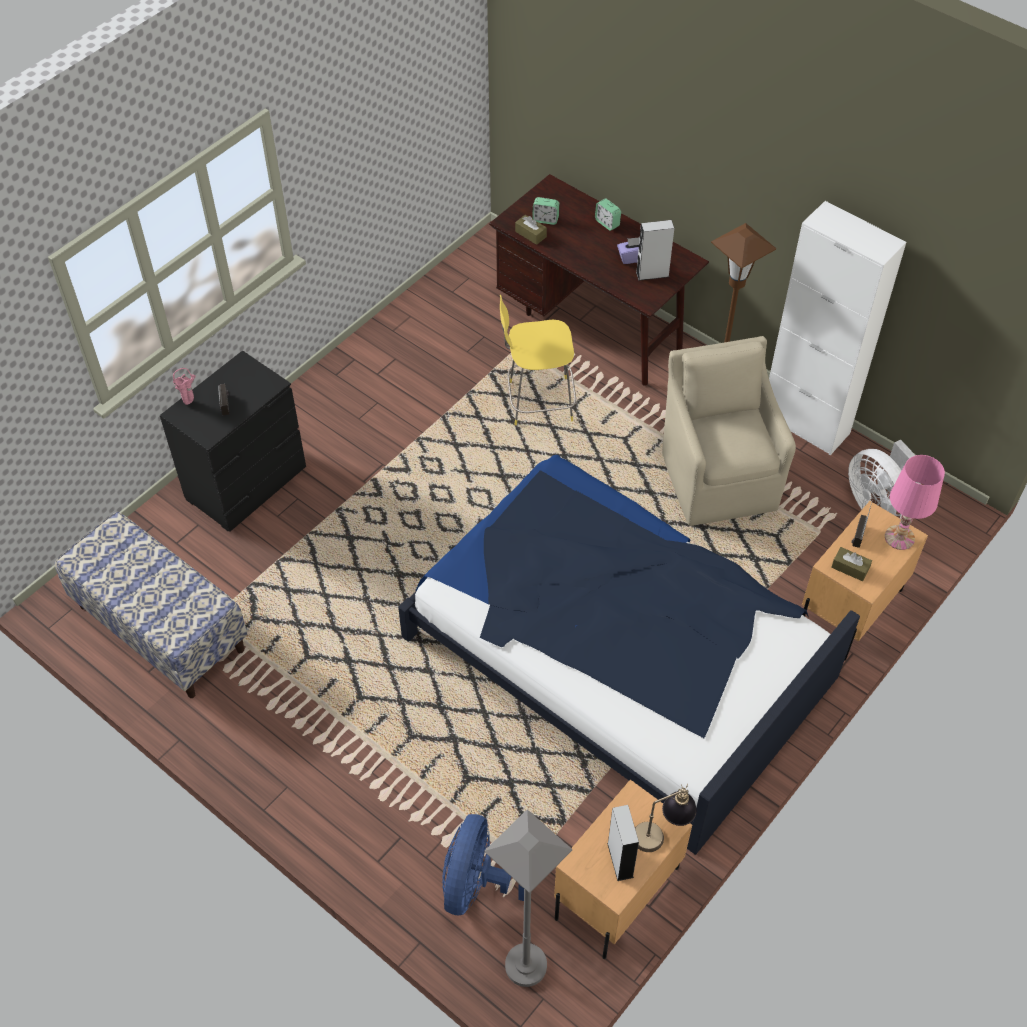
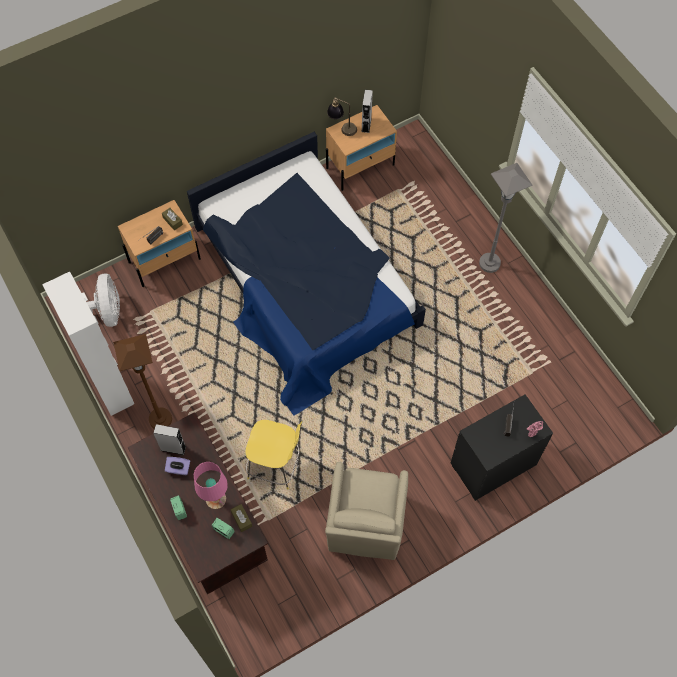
camera: 160 degrees left, 10 degrees up
(160, 628) = (564, 376): bench -> none
(481, 883) = (423, 189): blue fan -> none
(525, 965) = (415, 151): grey floor lamp -> grey floor lamp (489, 263)
(718, 477) = (188, 367): beige armchair -> beige armchair (365, 525)
(899, 537) = (134, 229): pink table lamp -> pink table lamp (216, 499)

